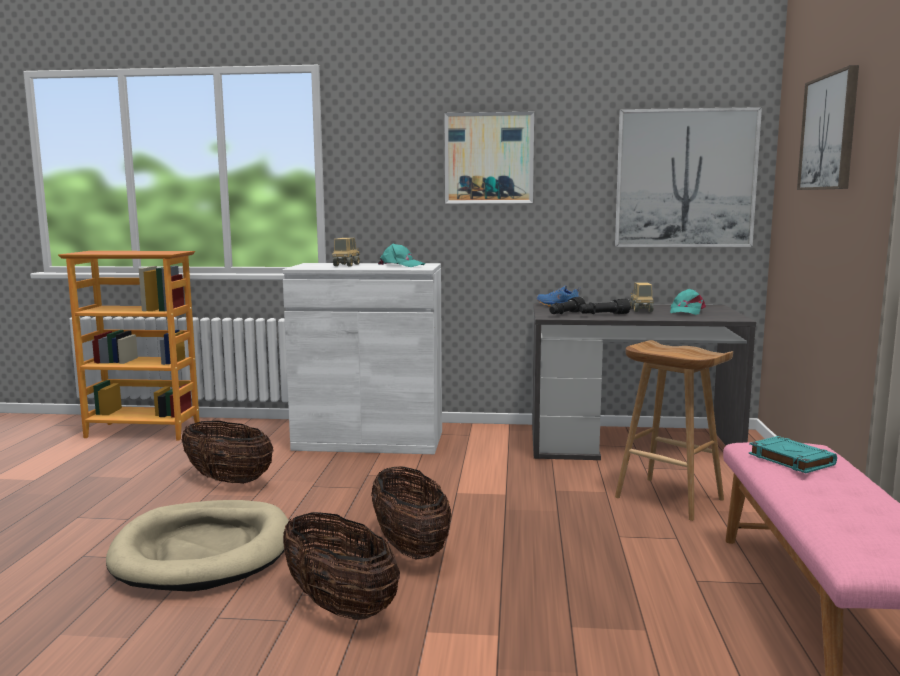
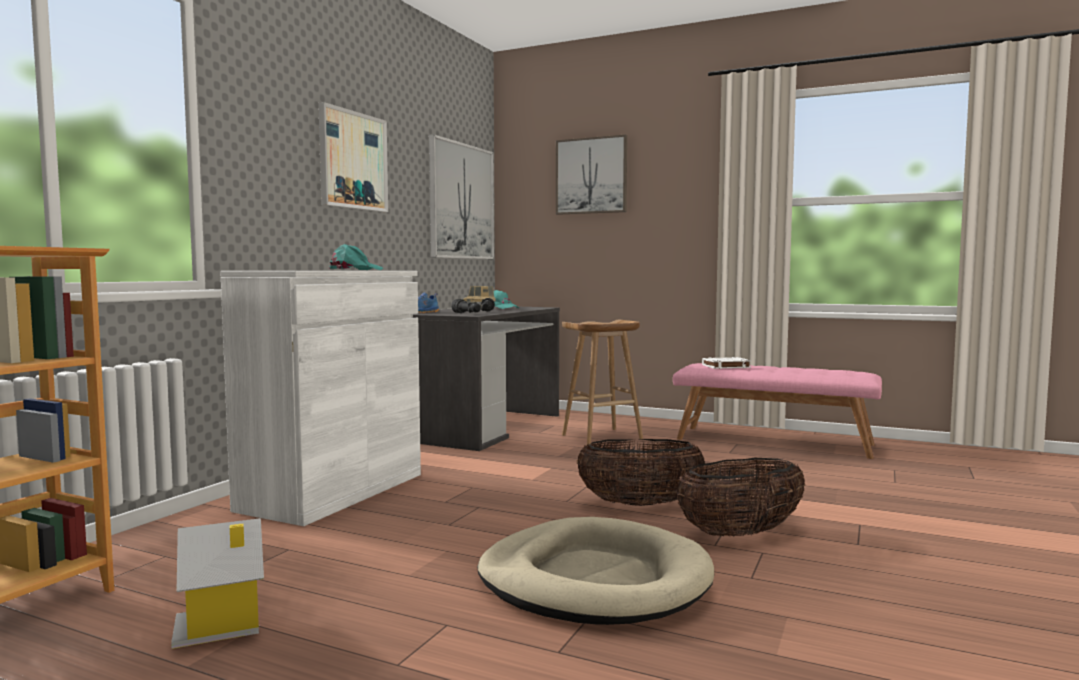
camera: 70 degrees left, 5 degrees down
(133, 470) = (222, 625): none -> toy house
(228, 480) = (371, 562): basket -> none
(346, 265) = (309, 270): toy truck -> none
(790, 459) = (725, 366): turquoise book -> white book

